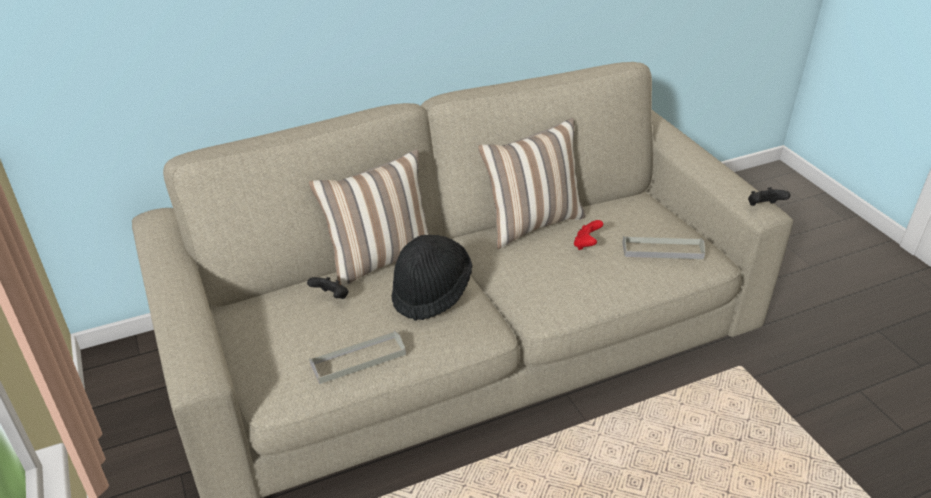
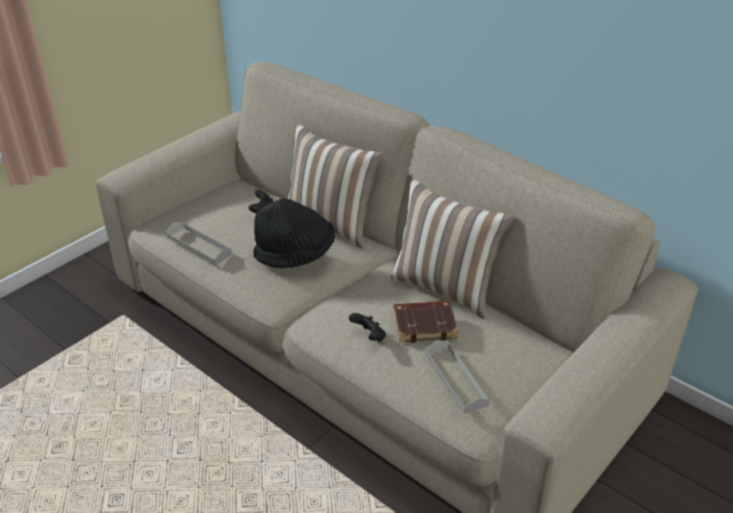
camera: 65 degrees right, 0 degrees up
(586, 244) = (425, 324): red game controller -> brown book
(763, 207) = (544, 420): black game controller -> black game controller (369, 337)

